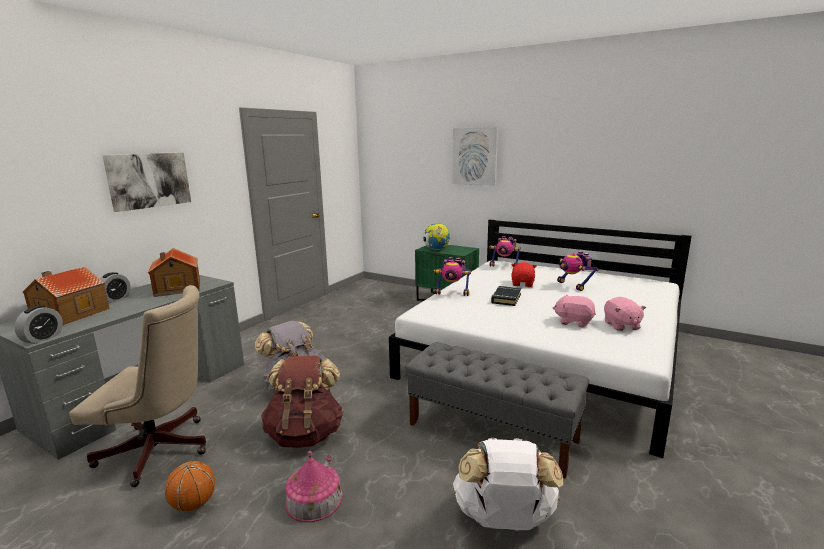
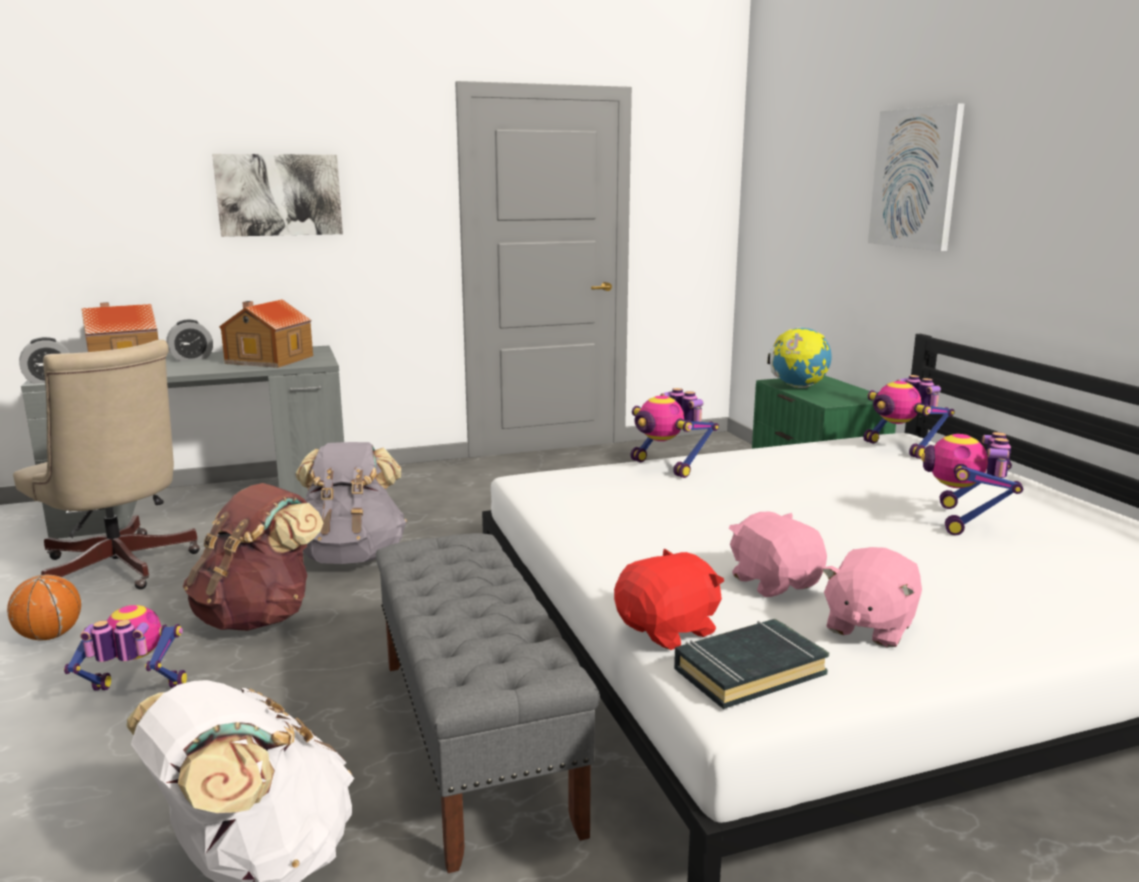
camera: 40 degrees right, 0 degrees up
(314, 499) = (135, 694): toy house -> toy robot
(506, 298) = (742, 502): black book -> black book (749, 671)
(523, 284) = (852, 488): red plush toy -> red plush toy (669, 630)

